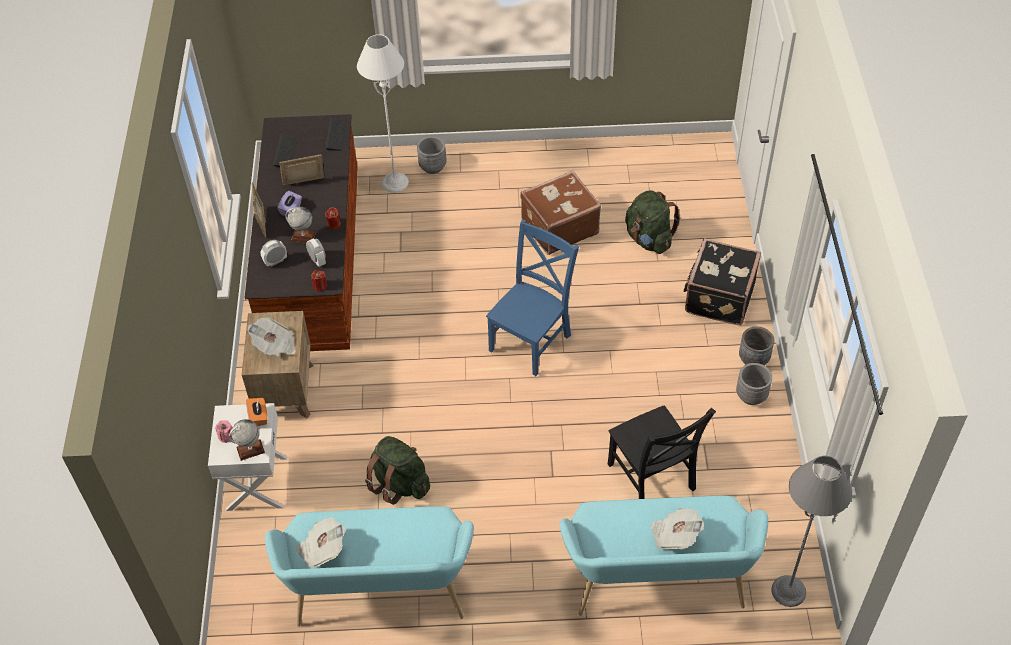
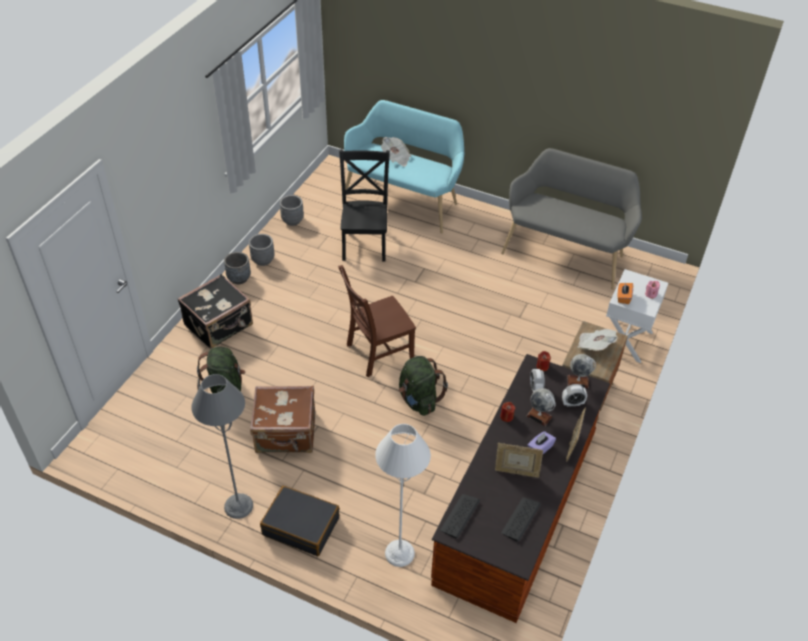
camera: 155 degrees left, 5 degrees down
(250, 450) = (635, 280): globe -> globe (578, 381)
(322, 549) = (604, 222): newspaper -> none
(380, 594) = (566, 252): turquoise bench -> grey bench
(399, 483) = (526, 302): green backpack -> green backpack (419, 400)
(433, 167) = (352, 554): grey planter -> grey planter (292, 220)
(488, 168) = (301, 526): none -> black suitcase
(532, 340) = (377, 352): blue chair -> brown chair
(788, 591) = (337, 174): grey floor lamp -> grey floor lamp (238, 506)

